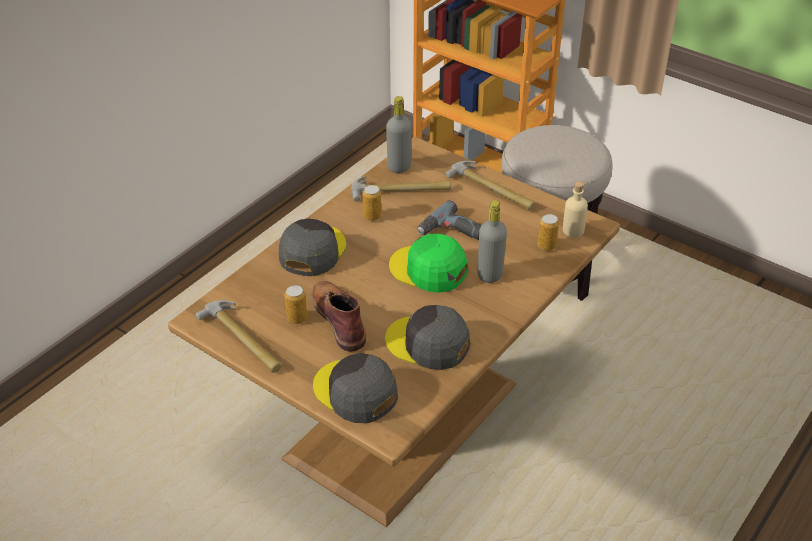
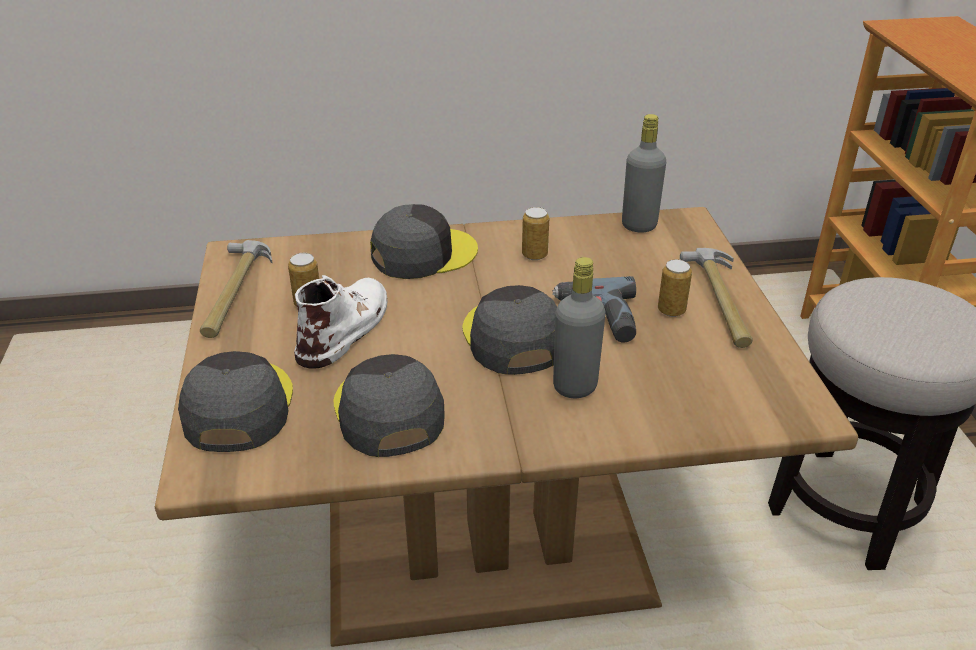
camera: 45 degrees right, 5 degrees down
(339, 317) = (345, 327): brown boot -> white boot
(401, 191) = (605, 248): hammer -> none
(428, 269) = (512, 338): green cap -> grey cap
(546, 246) = (700, 399): can -> can (671, 310)
(573, 230) = (768, 402): beige bottle -> none

